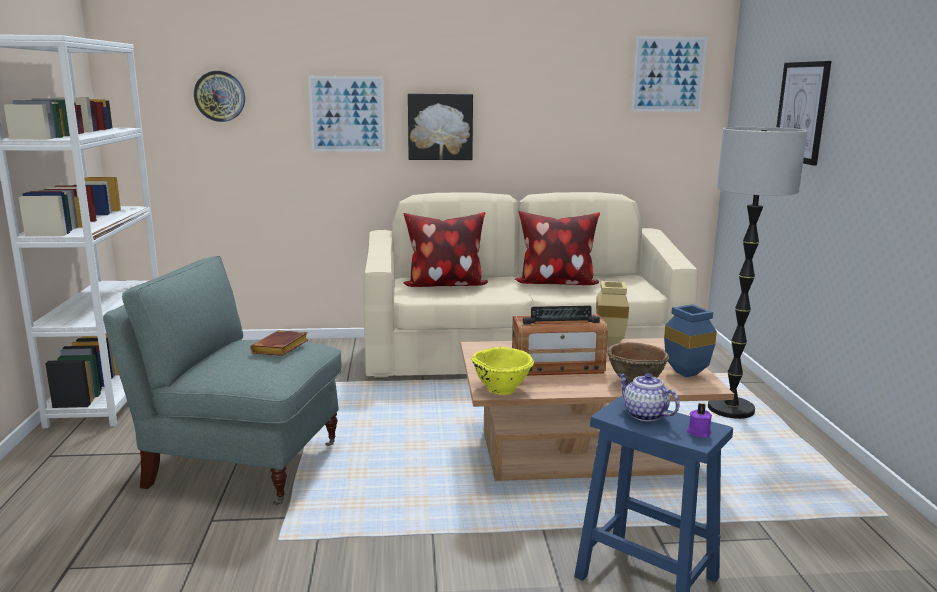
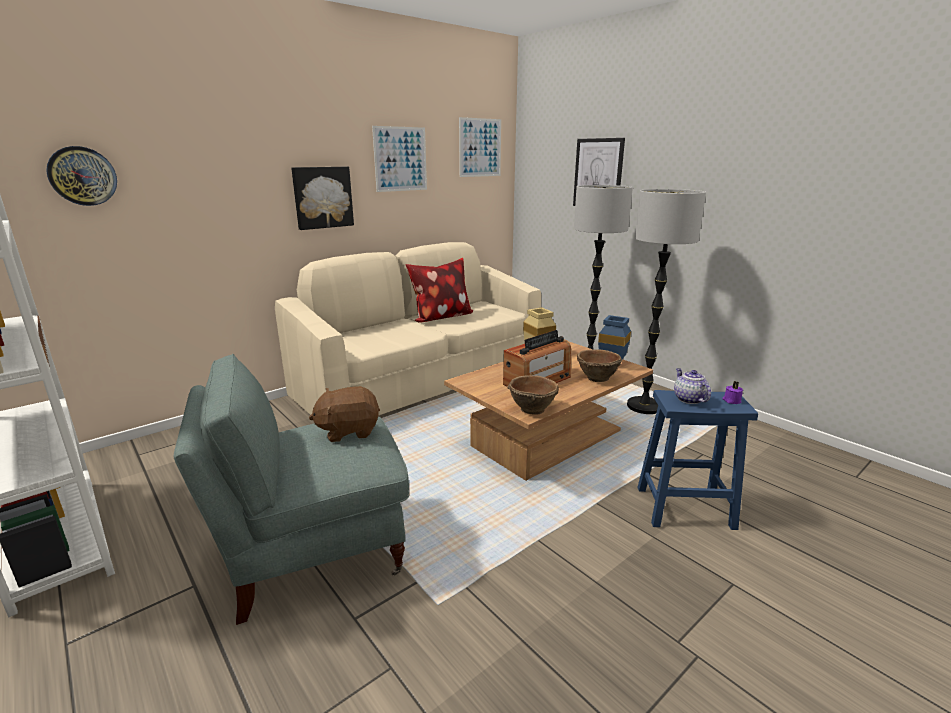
camera: 35 degrees left, 5 degrees up
(281, 349) = (348, 431): brown book -> brown plush toy
(347, 114) = (235, 190): picture -> picture (400, 159)
(444, 285) = (362, 336): pillow -> none
(501, 388) = (532, 409): yellow bowl -> brown bowl
(644, 414) = (688, 399): teapot -> teapot turned 60 degrees clockwise
(769, 461) = (644, 407): none -> floor lamp

